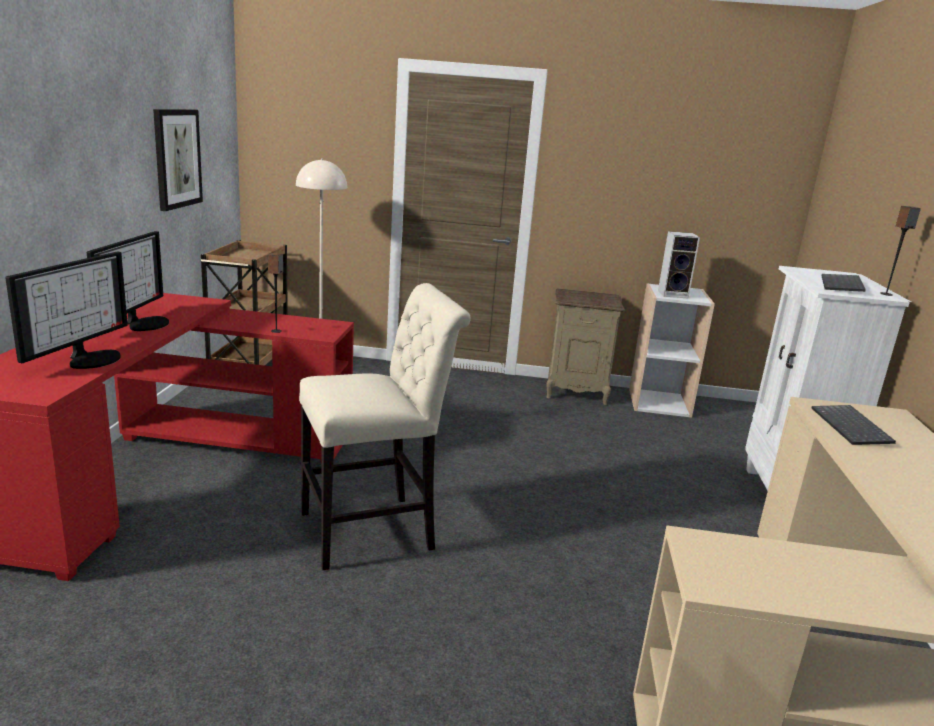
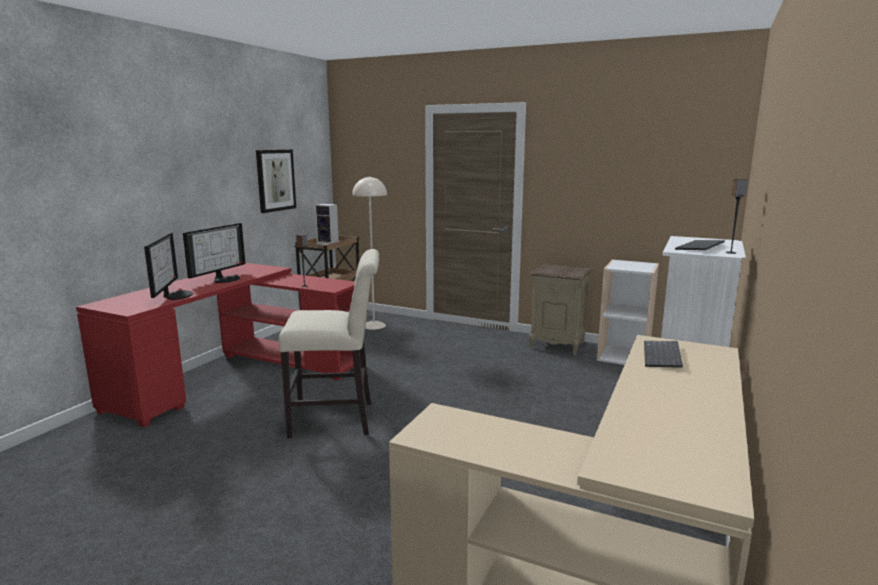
camera: 20 degrees right, 5 degrees down
(91, 358) = (175, 295): monitor -> monitor turned 45 degrees counterclockwise
(674, 294) = (625, 266): speaker -> speaker (328, 244)

